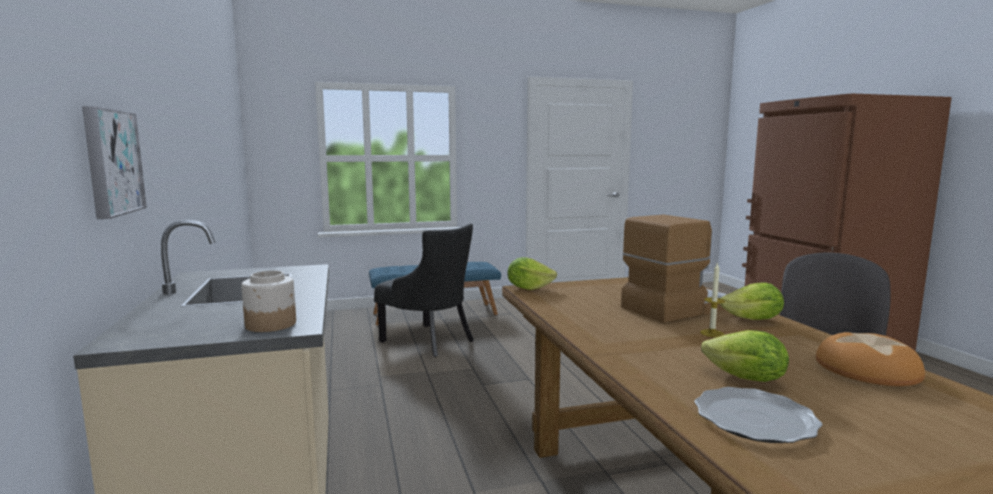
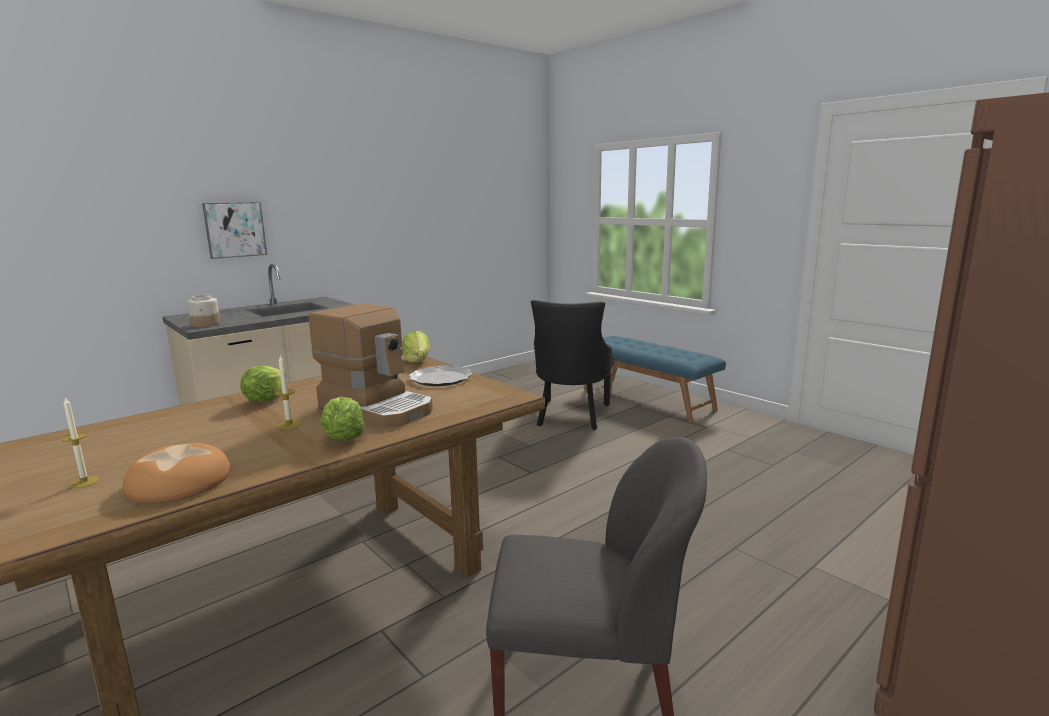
camera: 65 degrees right, 5 degrees up
(746, 379) = (164, 439): lettuce -> lettuce (266, 400)
(754, 419) = (87, 442): plate -> plate (441, 378)
(881, 408) = (84, 482): none -> candle

